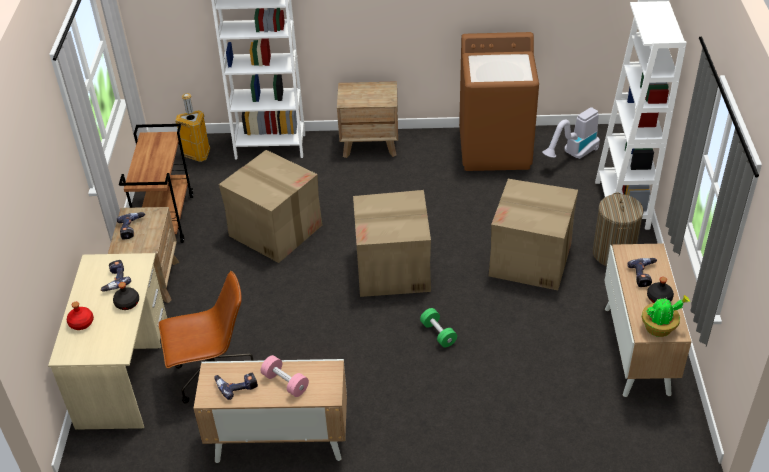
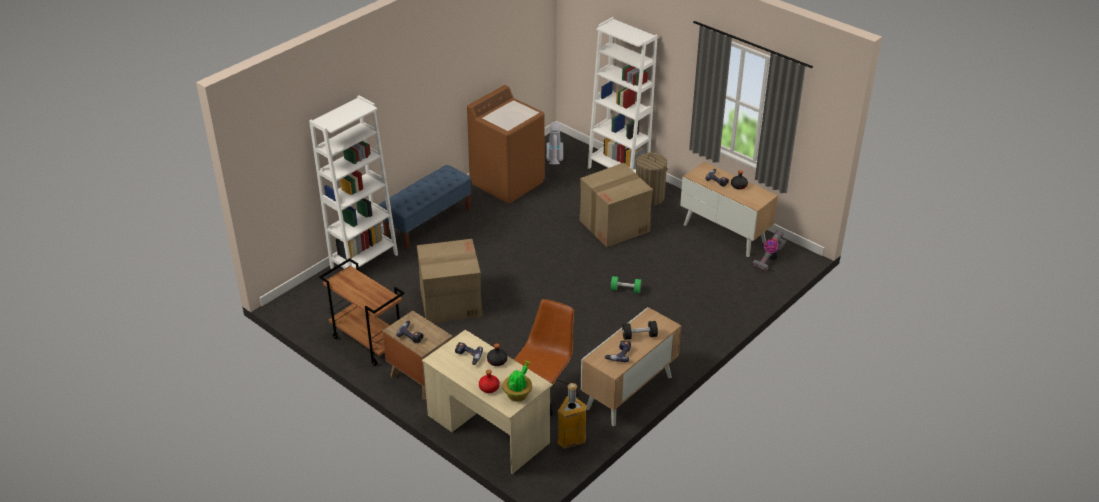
camera: 50 degrees left, 5 degrees down
(197, 154) = (321, 296): trash can -> trash can (570, 440)
(285, 383) = (639, 336): pink dumbbell -> black dumbbell
(370, 144) = (428, 222): brown nightstand -> blue bench
(393, 269) = (552, 276): cardboard box -> none
(644, 417) = (769, 259): none -> vacuum cleaner
(659, 328) = (758, 198): potted plant -> potted plant (518, 394)

